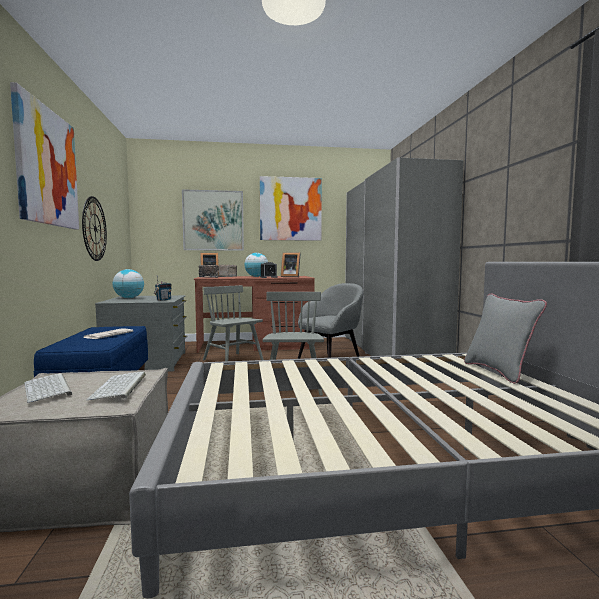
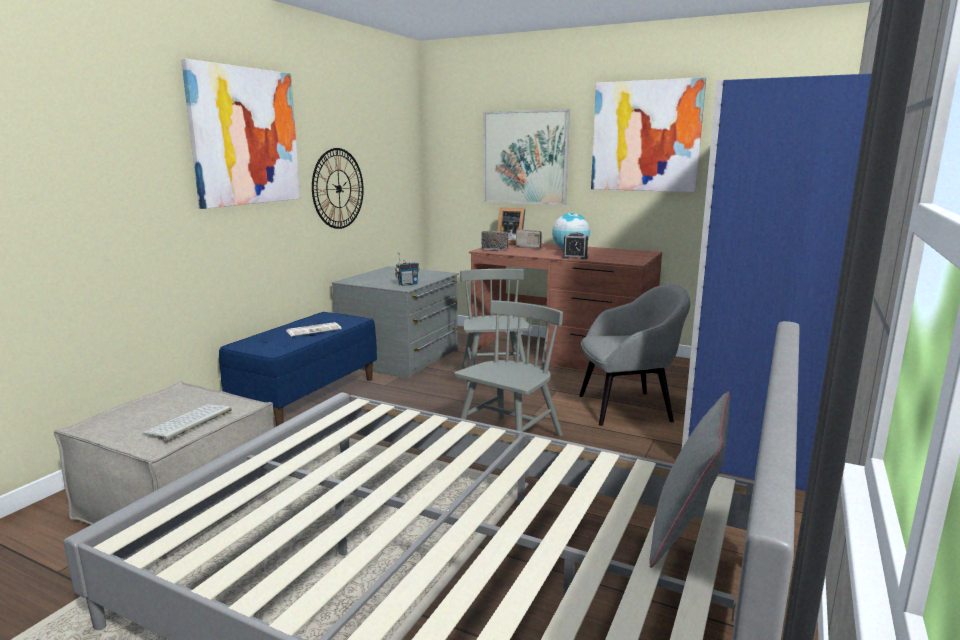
camera: 35 degrees right, 10 degrees up
(49, 388) = (149, 407): keyboard -> none
(129, 298) = (384, 273): globe -> none
(290, 276) = (617, 257): picture frame -> none
(389, 352) = (755, 415): grey wardrobe -> blue wardrobe

